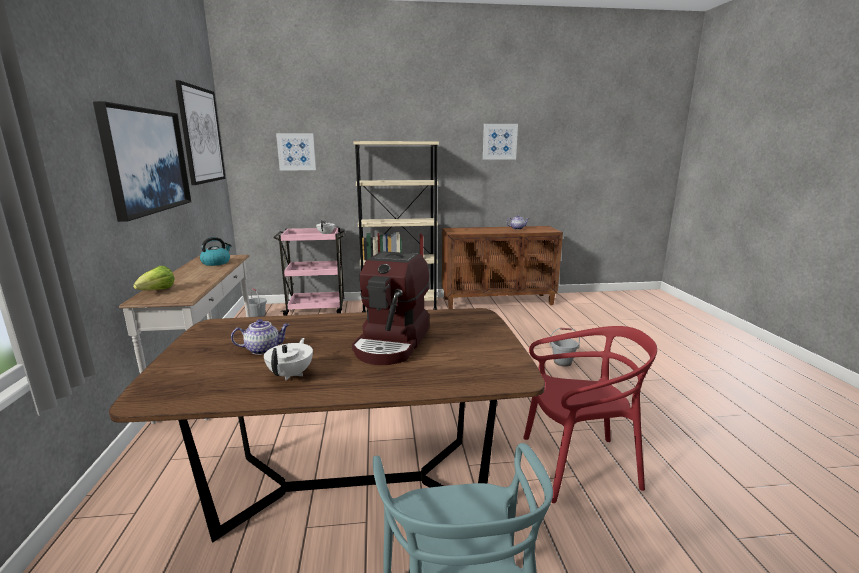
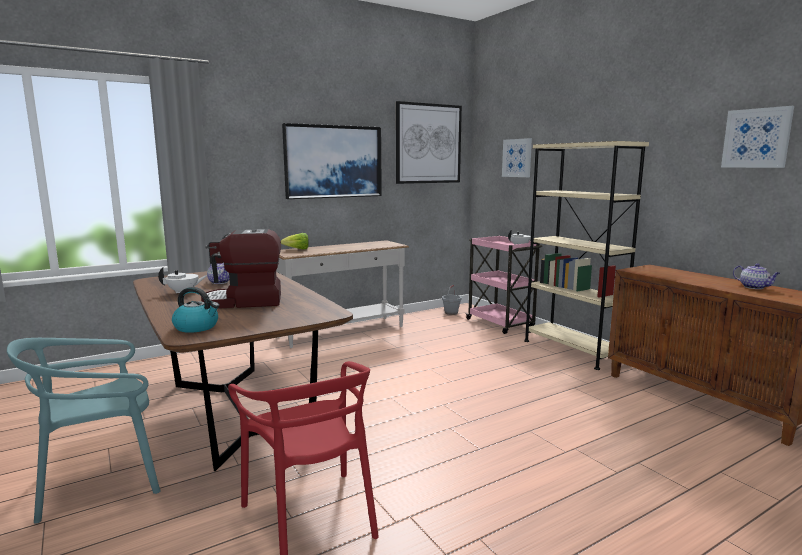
camera: 65 degrees right, 5 degrees down
(216, 262) = (373, 245): kettle -> kettle (197, 327)
(562, 362) = (564, 480): grey bucket -> none

